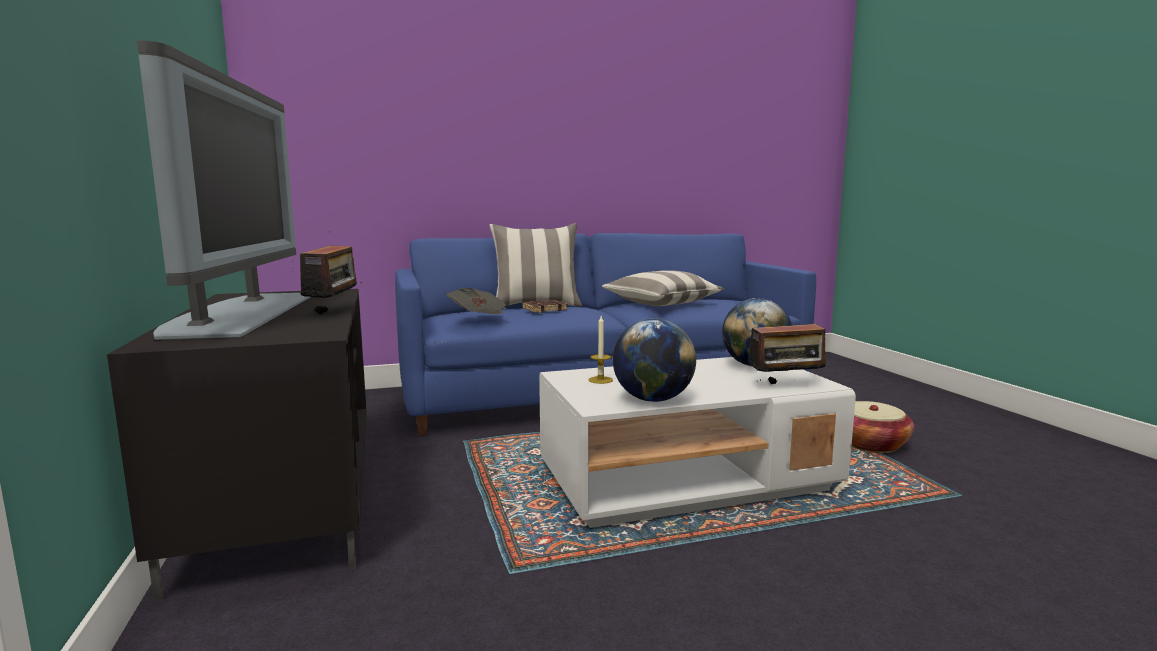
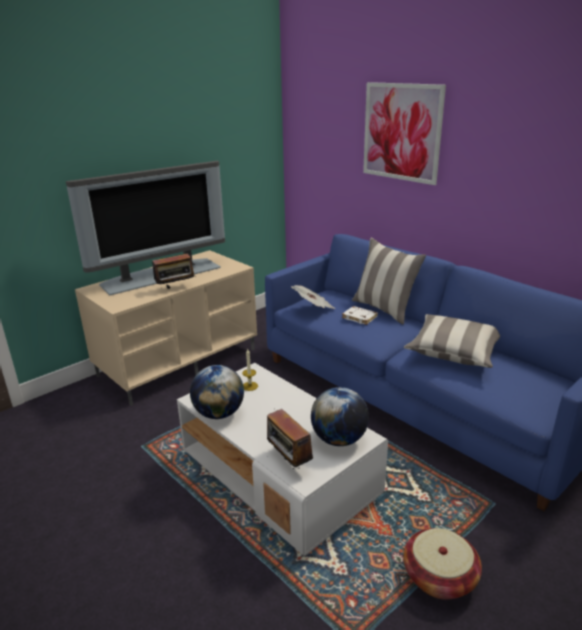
camera: 65 degrees right, 15 degrees up
(283, 500) = (178, 361): black tv stand -> beige tv stand
(471, 104) = (401, 132): none -> picture
(544, 309) = (360, 317): brown book -> white book

